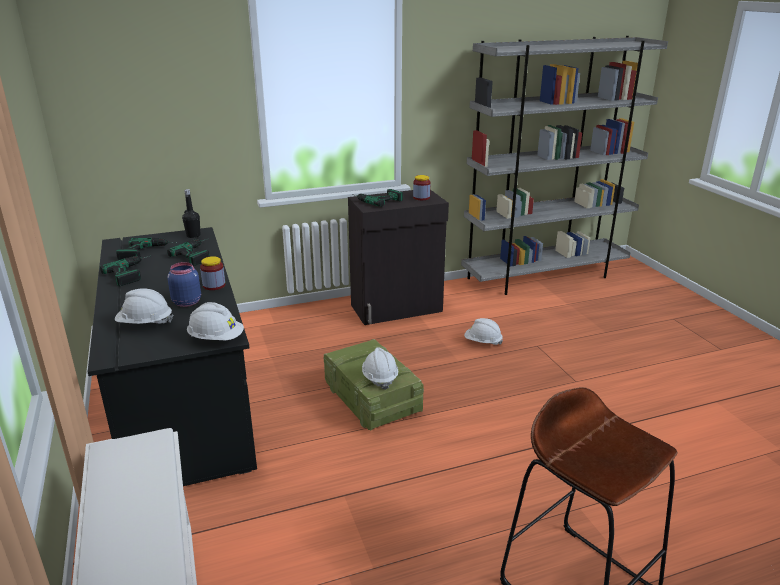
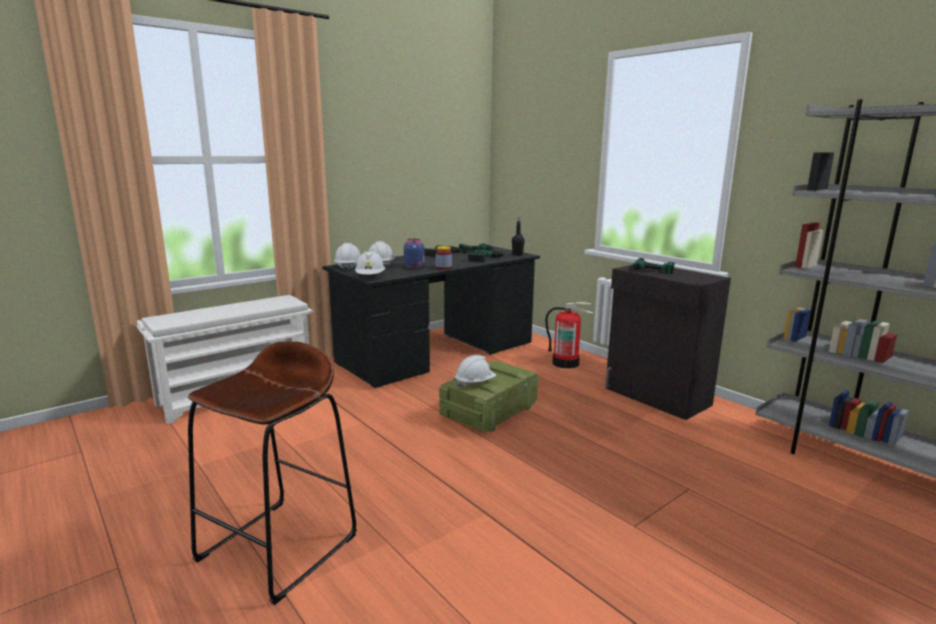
camera: 70 degrees right, 10 degrees down
(293, 326) = (566, 363): none -> fire extinguisher
(421, 197) = (693, 278): jar -> none
(482, 342) = (650, 451): white hard hat -> white hard hat (348, 267)

